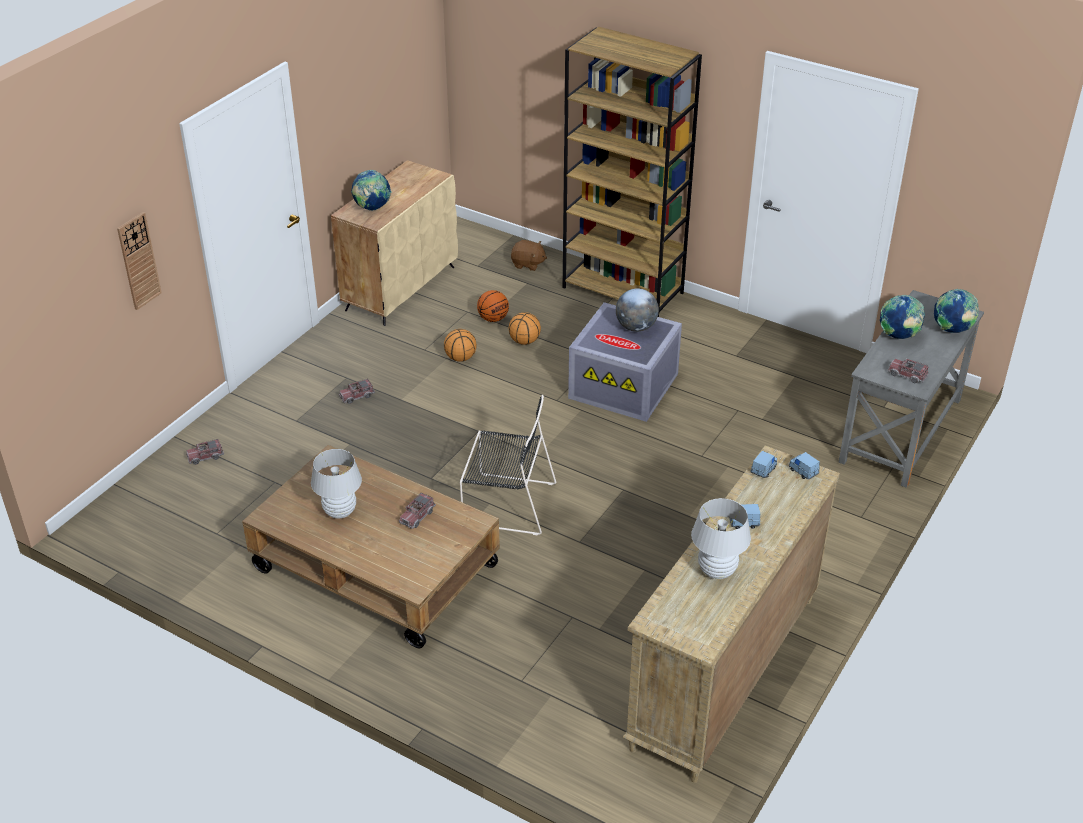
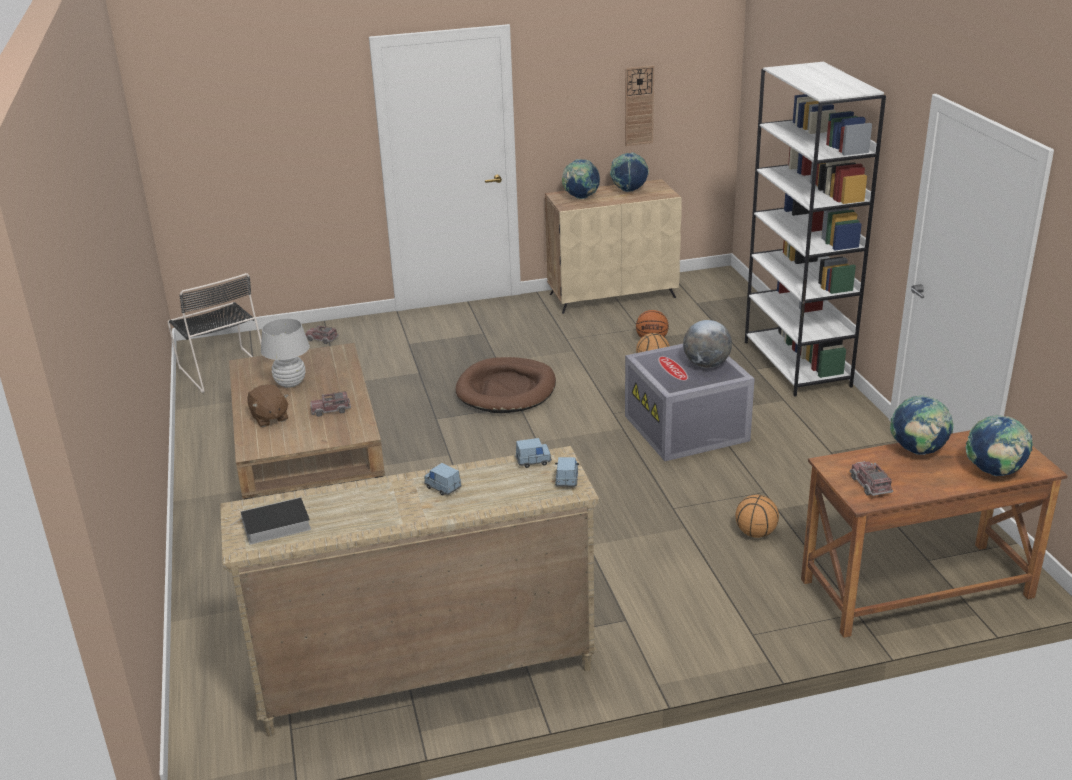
camera: 45 degrees right, 10 degrees down
(138, 261) = (303, 142): wall clock -> wall clock (639, 105)
(357, 396) = (471, 347): toy truck -> none
(400, 184) = (628, 191): none -> globe
(447, 422) = (506, 390): none -> brown dog bed
(461, 358) = (584, 355): basketball -> basketball (756, 533)
(506, 503) = (460, 460): black chair -> black chair (222, 368)
(528, 264) = (740, 316): brown plush toy -> brown plush toy (269, 418)
(623, 290) = (797, 364): brown bookcase -> white bookcase
(692, 617) = (274, 525): none -> book
(717, 571) = (355, 507): white table lamp -> none
(901, 431) = (916, 589): grey desk -> brown desk

